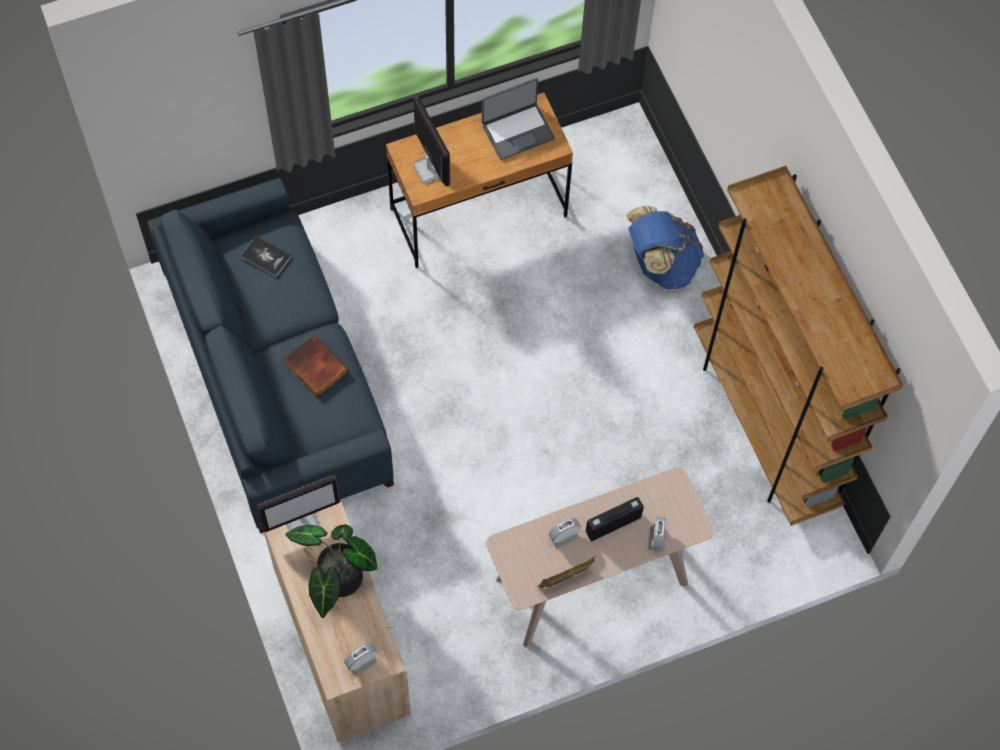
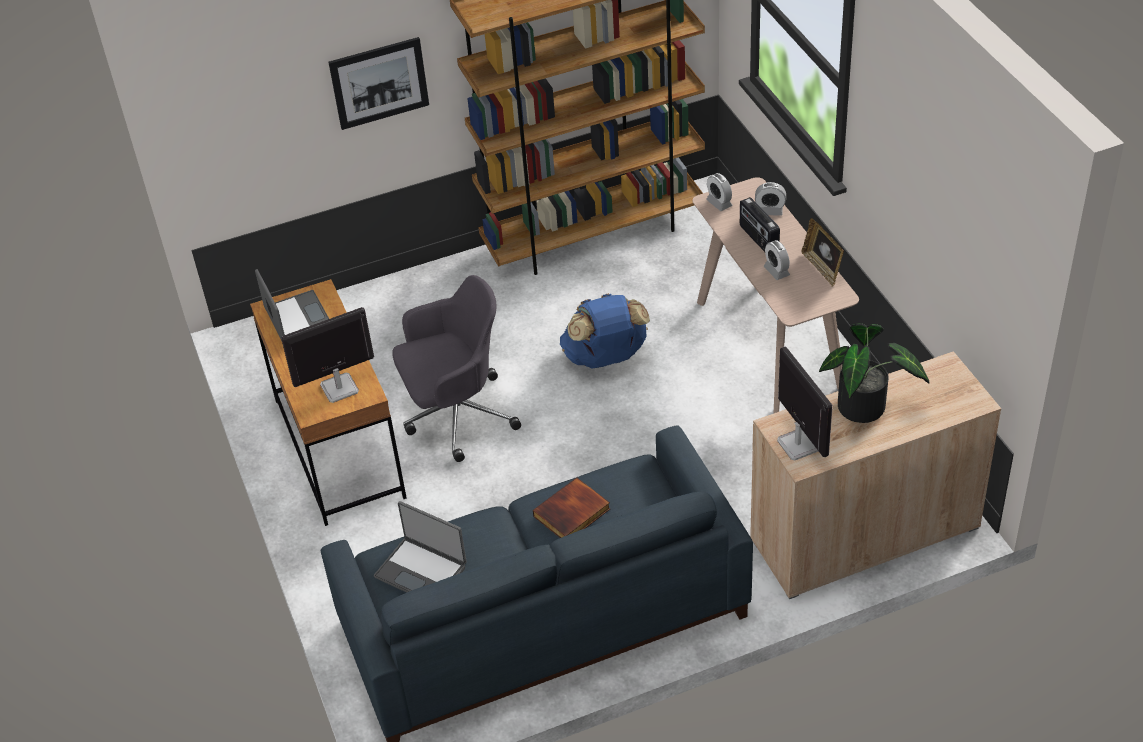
camera: 85 degrees left, 20 degrees down
(266, 257) = (422, 571): book -> laptop
(361, 662) = (954, 384): alarm clock -> alarm clock (719, 203)
(512, 304) = (456, 415): none -> grey office chair
(660, 264) = (415, 306): blue backpack -> blue backpack (605, 358)
(746, 139) = (379, 83): none -> picture

